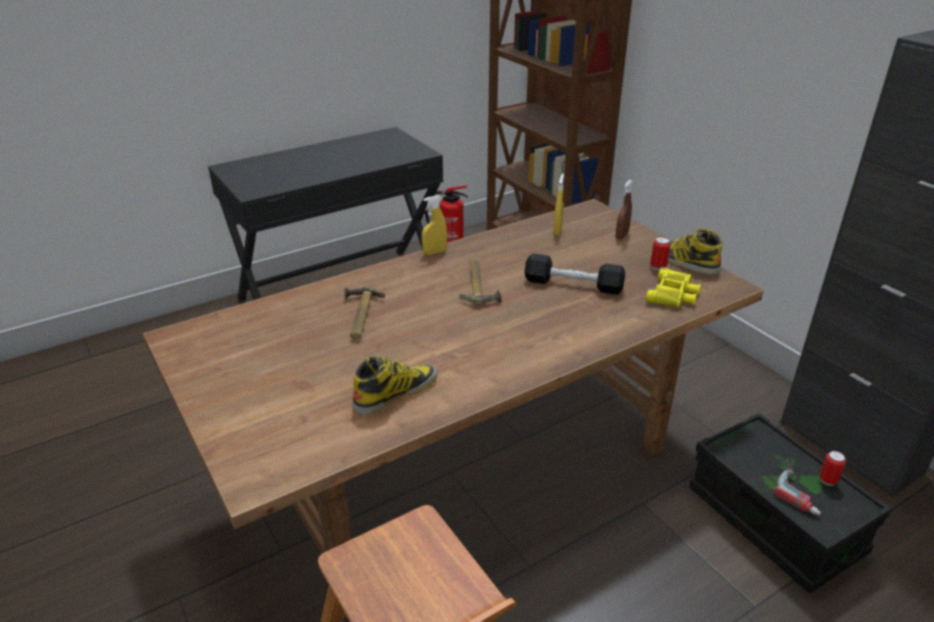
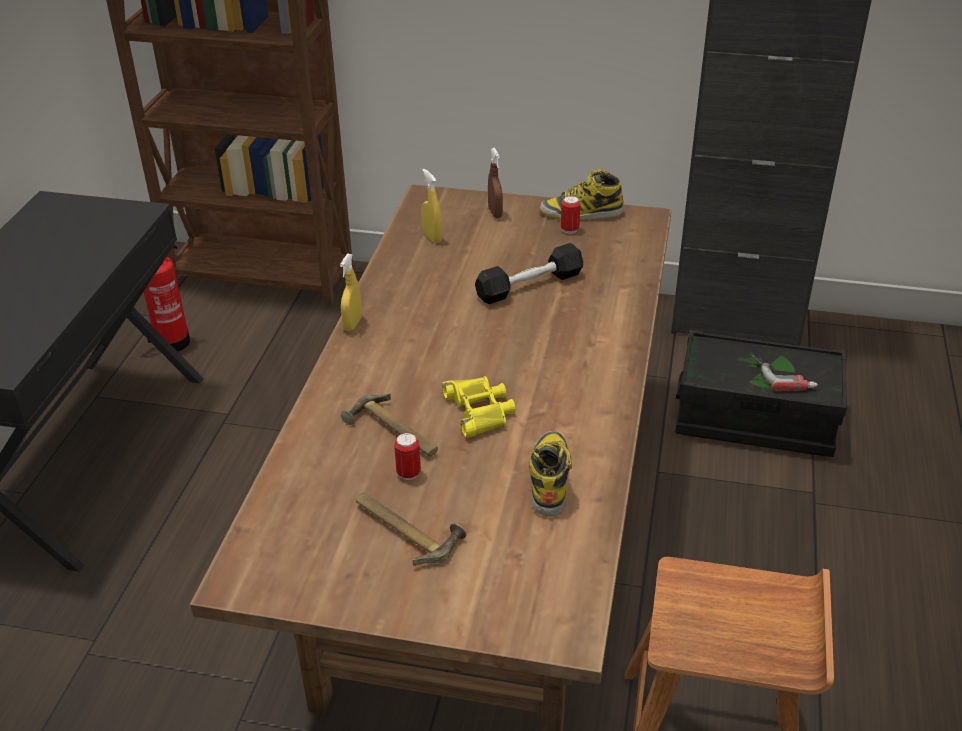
camera: 45 degrees left, 5 degrees up
(480, 285) = (453, 333): hammer -> hammer (406, 528)
(673, 294) = (617, 250): yellow binoculars -> yellow binoculars (480, 410)
(828, 480) = (791, 355): can -> can (408, 473)

